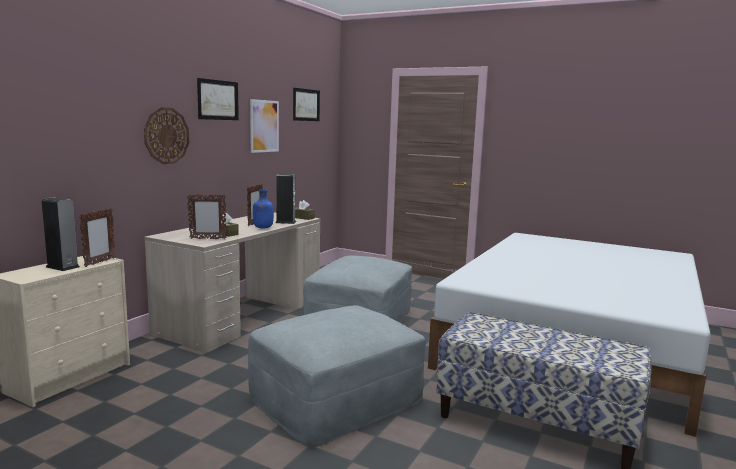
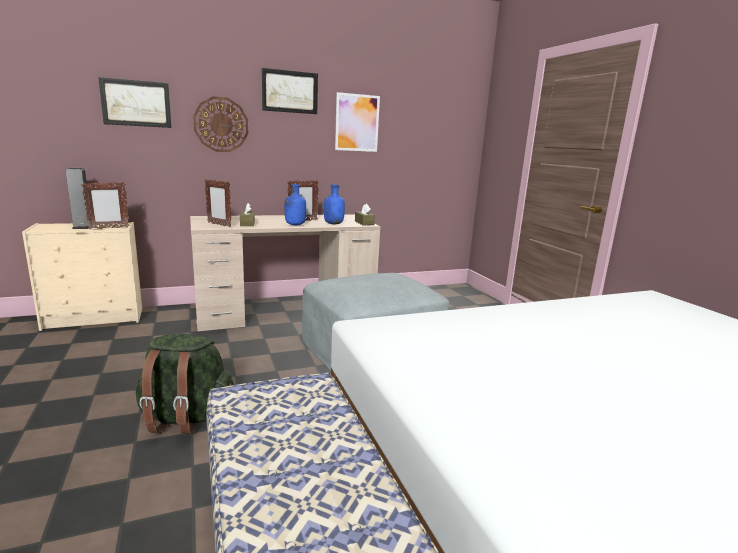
camera: 40 degrees right, 5 degrees up
(285, 222) = (333, 224): speaker -> blue bottle
(306, 105) = (427, 102): picture -> picture (136, 103)
(336, 398) = (186, 417): grey ottoman -> green backpack

